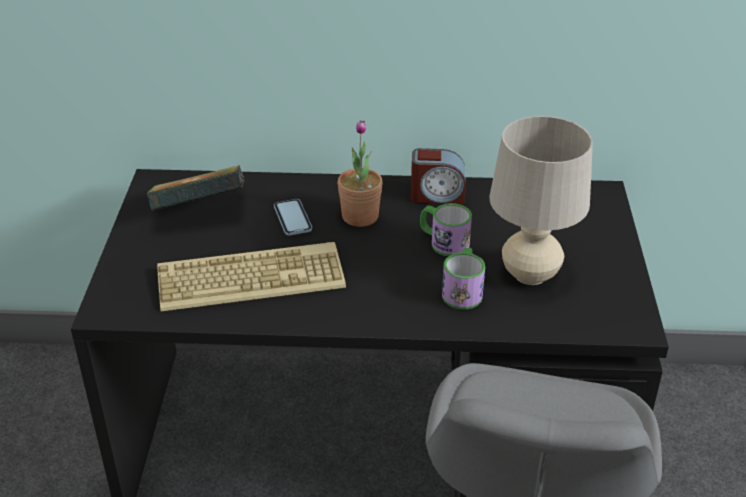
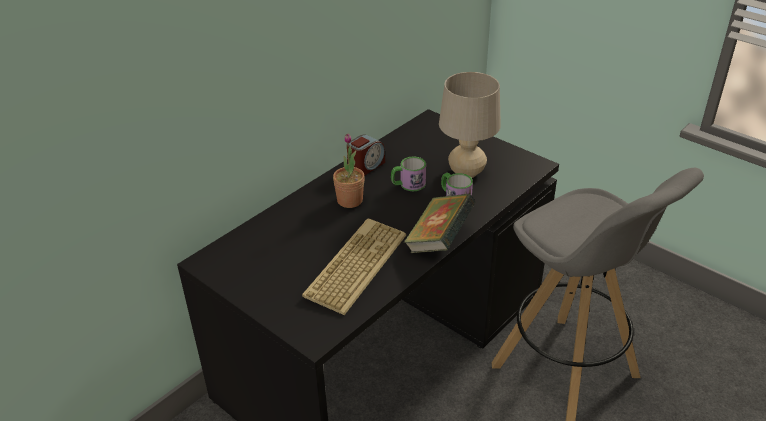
camera: 50 degrees left, 0 degrees up
(200, 212) = (264, 257): book -> book (439, 241)
(292, 219) = (320, 225): phone -> none

